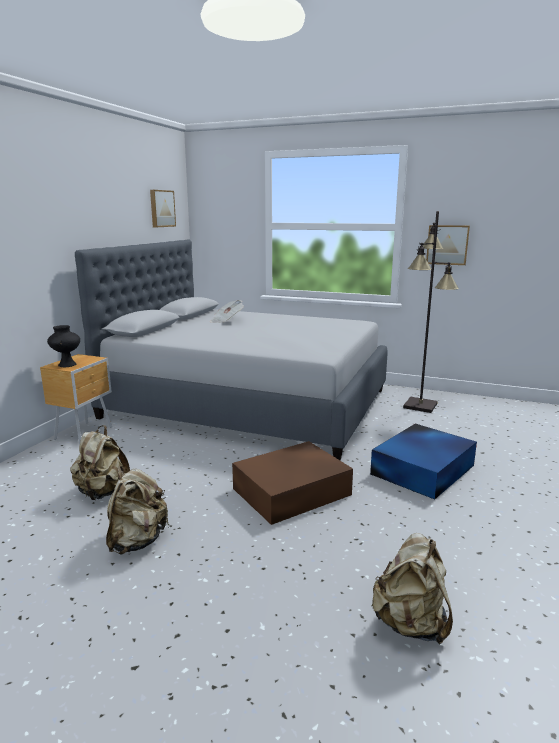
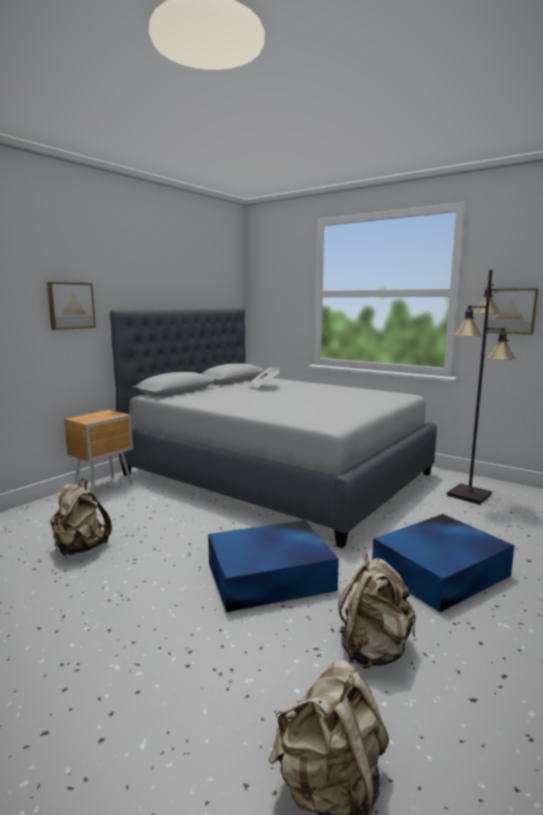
camera: 15 degrees right, 5 degrees down
(67, 364) = (88, 418): black vase -> none
(137, 541) = (78, 607): beige backpack -> beige backpack (374, 650)
(161, 208) = (215, 277): picture -> picture (70, 305)
(293, 491) = (272, 576): brown storage box -> blue storage box

